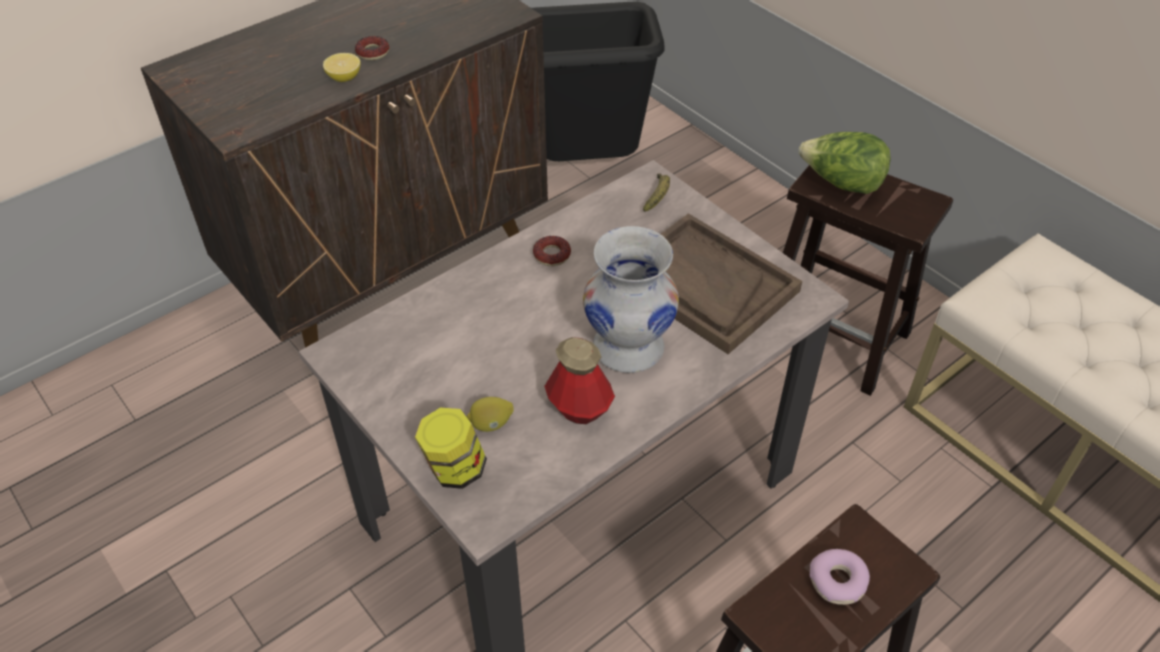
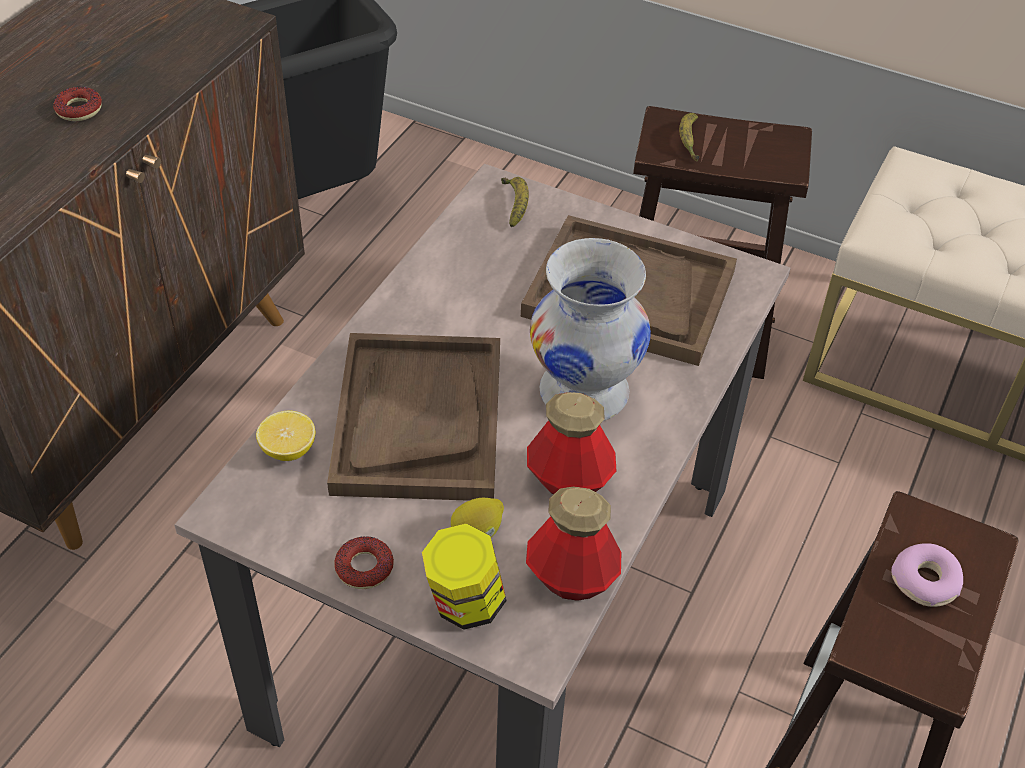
camera: 25 degrees left, 0 degrees up
(344, 78) = (60, 151): lemon -> lemon (288, 450)
(497, 330) = (418, 419): none -> brown tray
(539, 478) = (571, 578): none -> bottle
(552, 255) = (430, 309): donut -> donut (364, 567)
(841, 184) = (688, 141): lettuce -> banana

